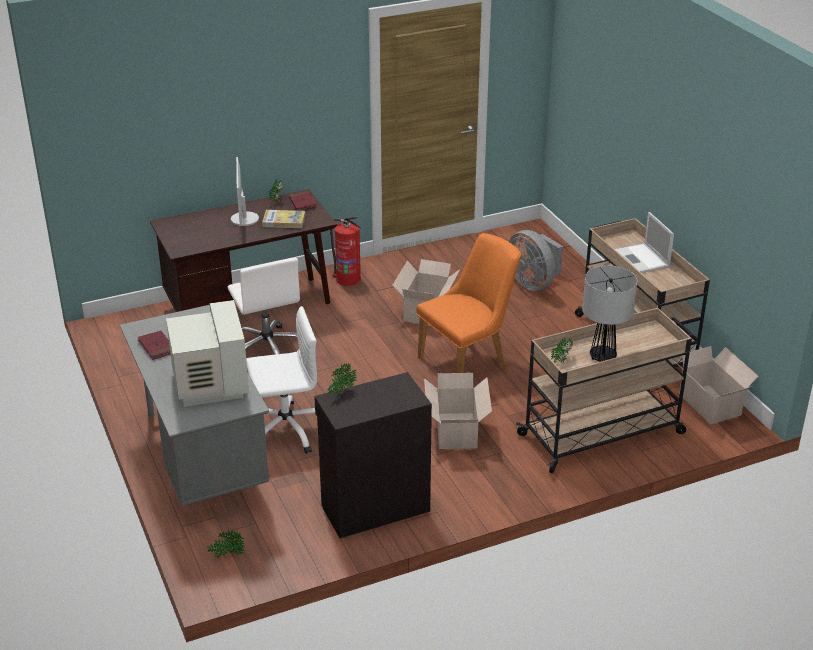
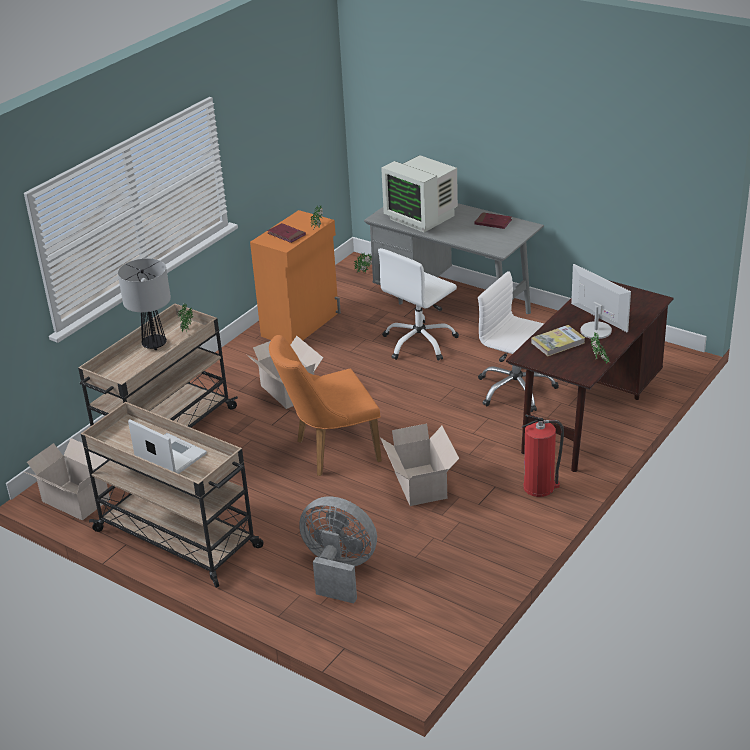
camera: 150 degrees right, 0 degrees up
(302, 202) = (571, 368): red book -> red book (286, 235)
(374, 507) = (301, 324): black cabinet -> orange cabinet
(469, 361) = (329, 451): orange chair -> orange chair turned 45 degrees clockwise

